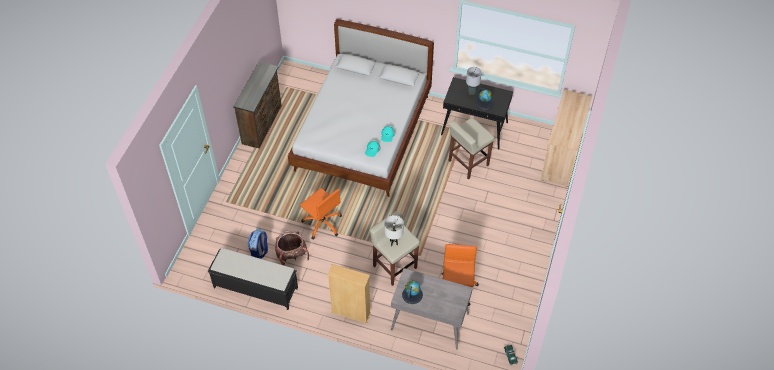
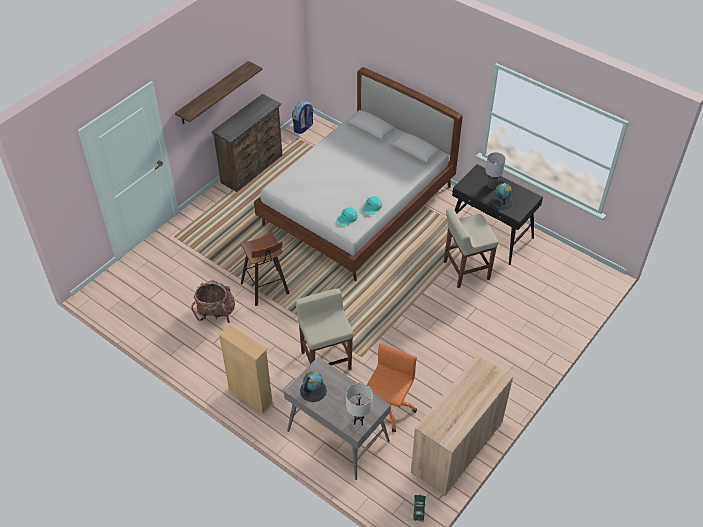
camera: 20 degrees right, 5 degrees down
(230, 76) = (213, 93): none -> shelf
(255, 287) = (158, 335): black bench -> none
(259, 251) = (183, 298): backpack -> backpack (303, 128)
(322, 223) = (267, 289): orange office chair -> stool
(393, 243) = (321, 325): white table lamp -> white table lamp (359, 421)
(561, 156) = (584, 293): beige cabinet -> beige cabinet (457, 447)

